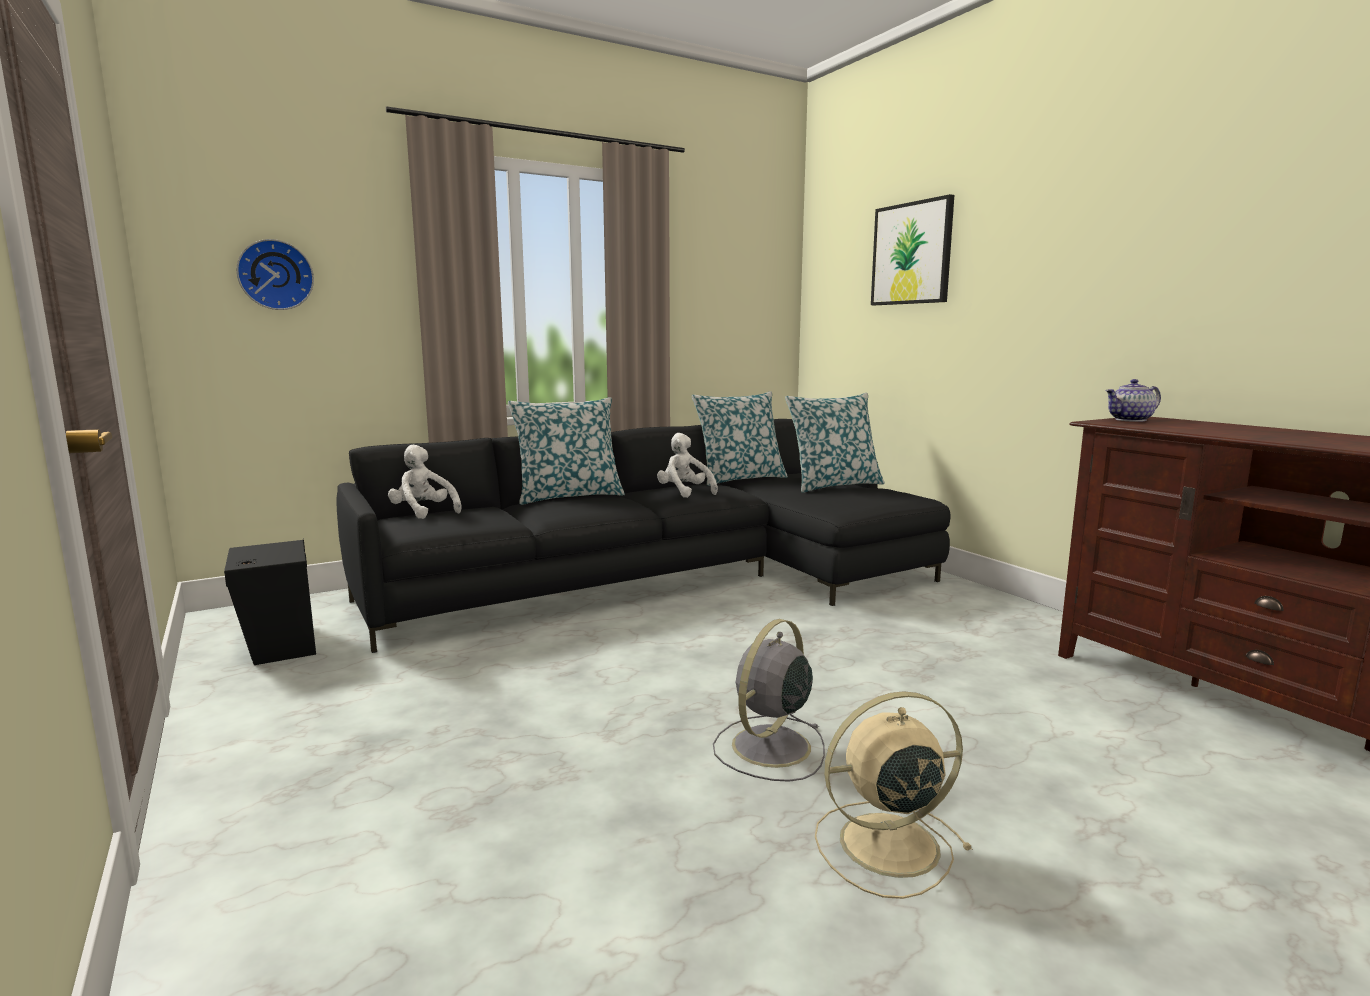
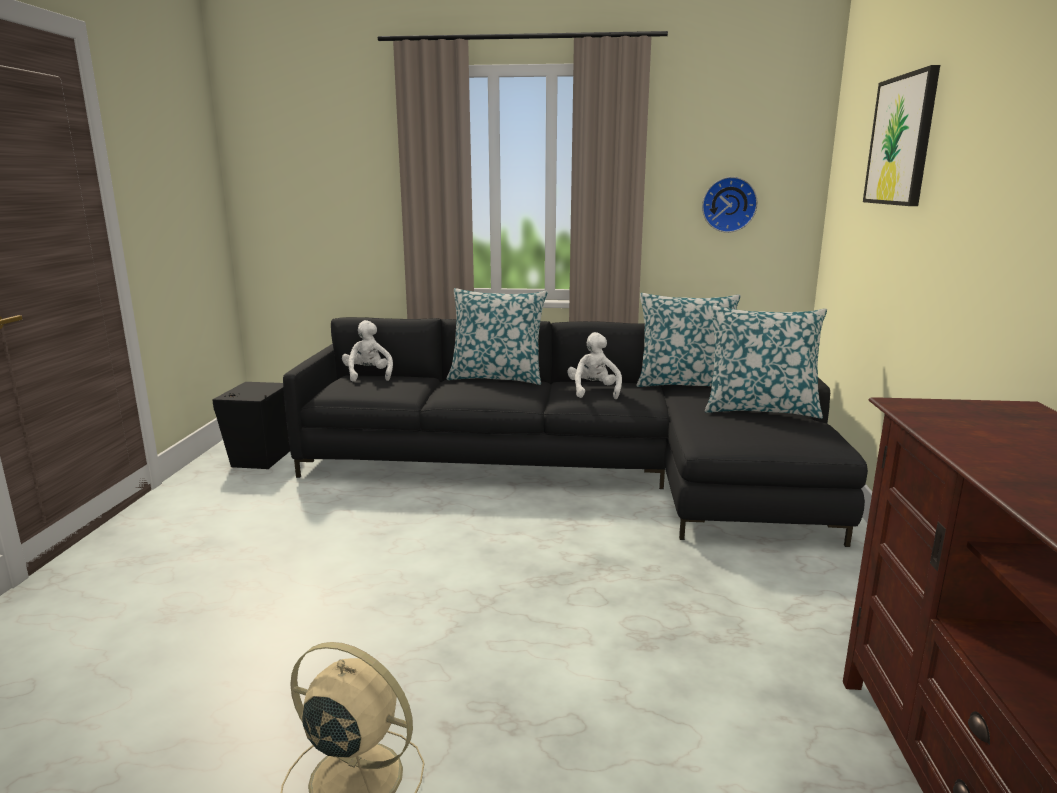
camera: 35 degrees right, 5 degrees up
(275, 275) = (307, 180): wall clock -> wall clock (728, 204)
(769, 748) = (408, 653): grey fan -> none
(1130, 420) = (970, 409): teapot -> none

